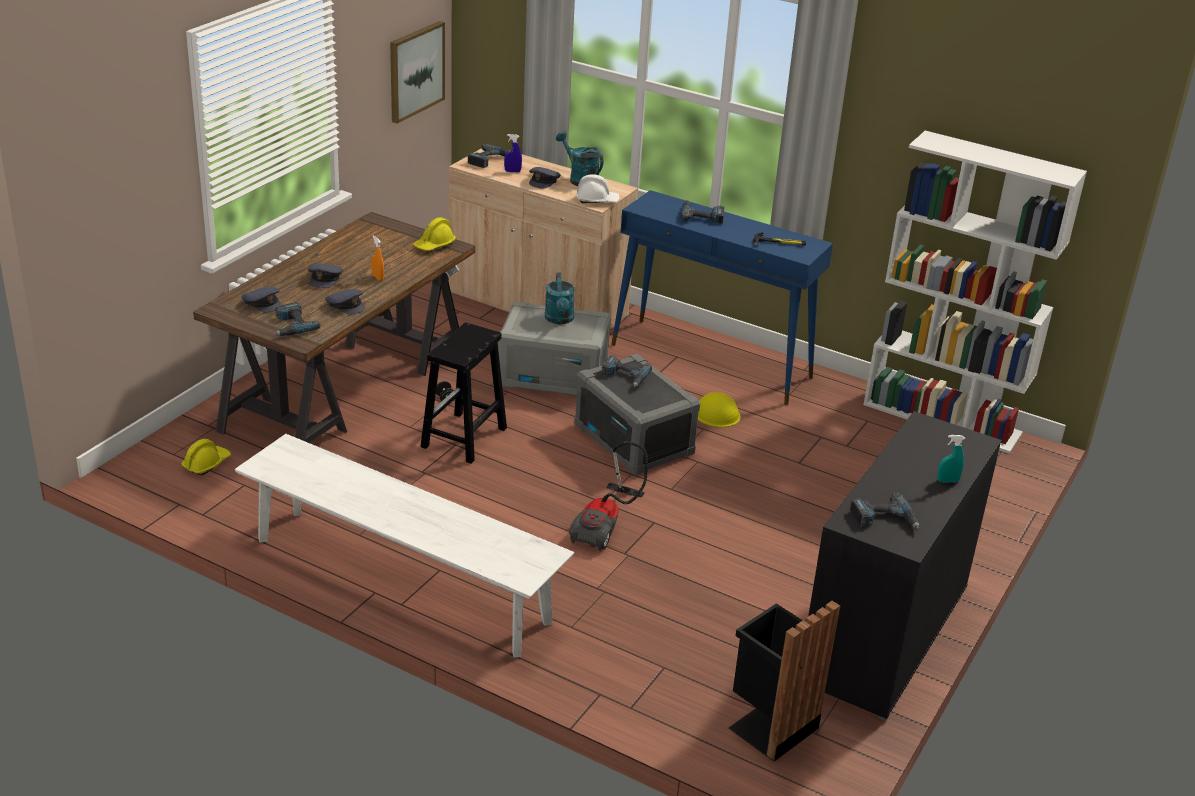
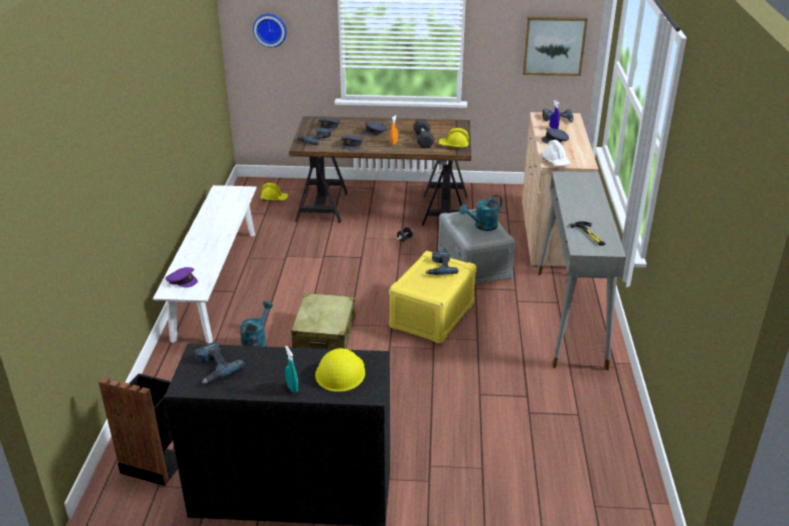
camera: 65 degrees right, 0 degrees up
(113, 192) = (270, 29): none -> wall clock
(393, 257) = (423, 140): none -> grey dumbbell
(463, 438) = (370, 257): black stool -> none
(506, 560) = (182, 281): none -> purple cap
(580, 179) = (578, 149): turquoise watering can -> turquoise watering can (256, 343)
(606, 525) = (325, 333): vacuum cleaner -> beige suitcase
(634, 440) = (432, 316): grey storage box -> yellow storage box
(702, 216) = (586, 198): power drill -> none
(712, 361) = (570, 318): blue console table -> grey console table
(714, 414) = (502, 338): yellow hard hat -> yellow hard hat (340, 372)
(943, 419) = (632, 458): white bookcase -> none

